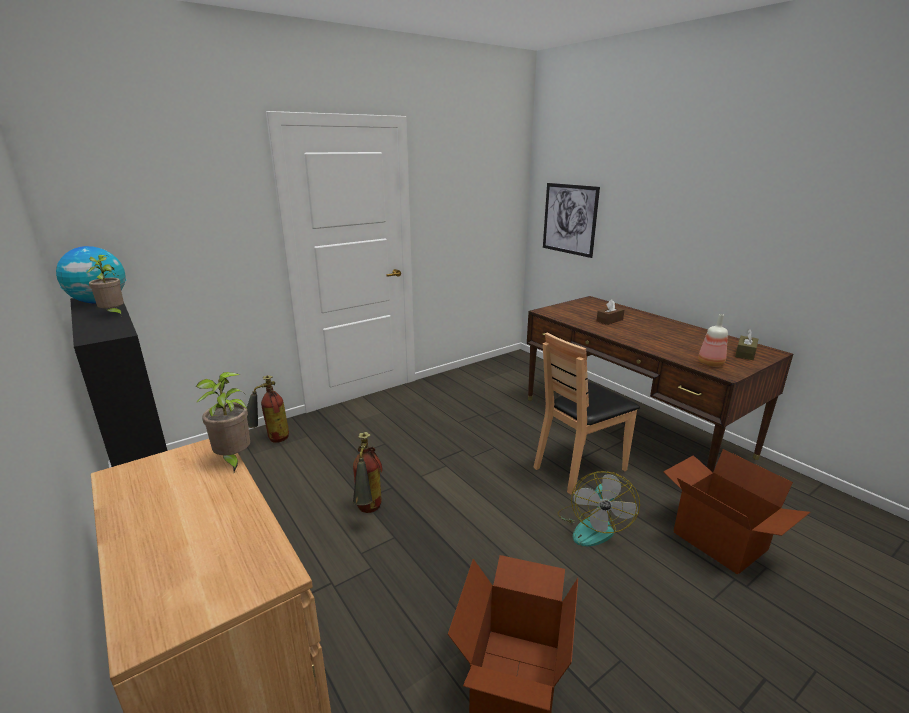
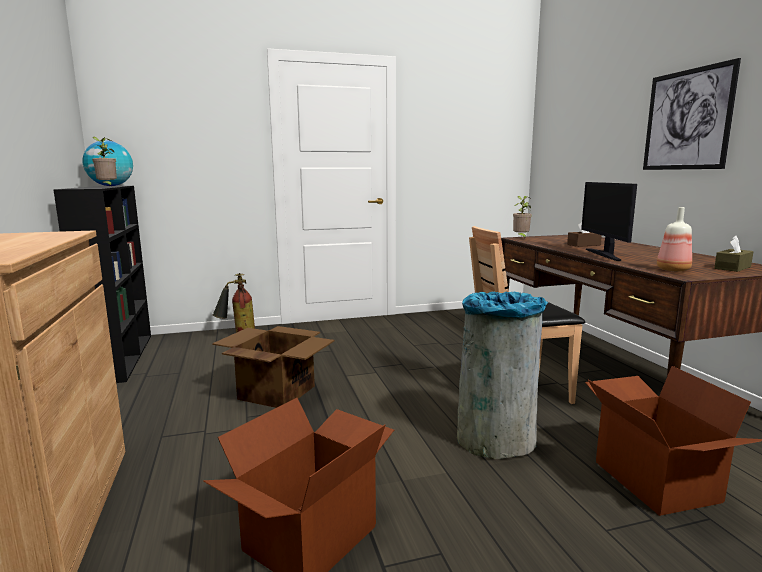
camera: 20 degrees right, 10 degrees down
(233, 460) = (74, 235): potted plant -> potted plant (521, 238)
(368, 513) = (276, 392): fire extinguisher -> cardboard box
(569, 219) = (566, 155): picture -> picture (687, 120)
(592, 526) = (497, 439): fan -> grey trash can
(641, 339) = (604, 254): none -> monitor

